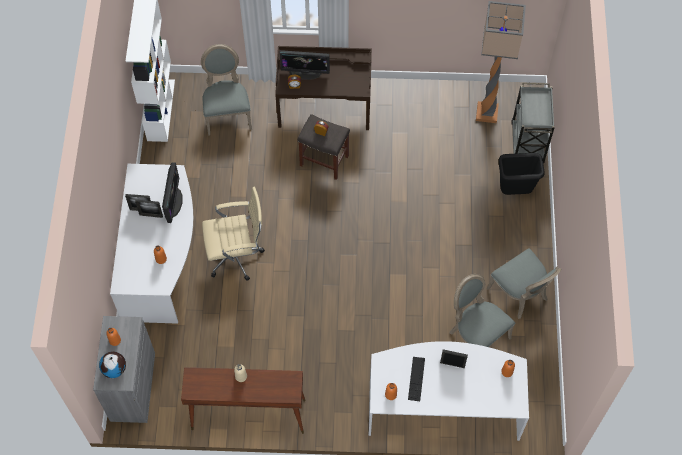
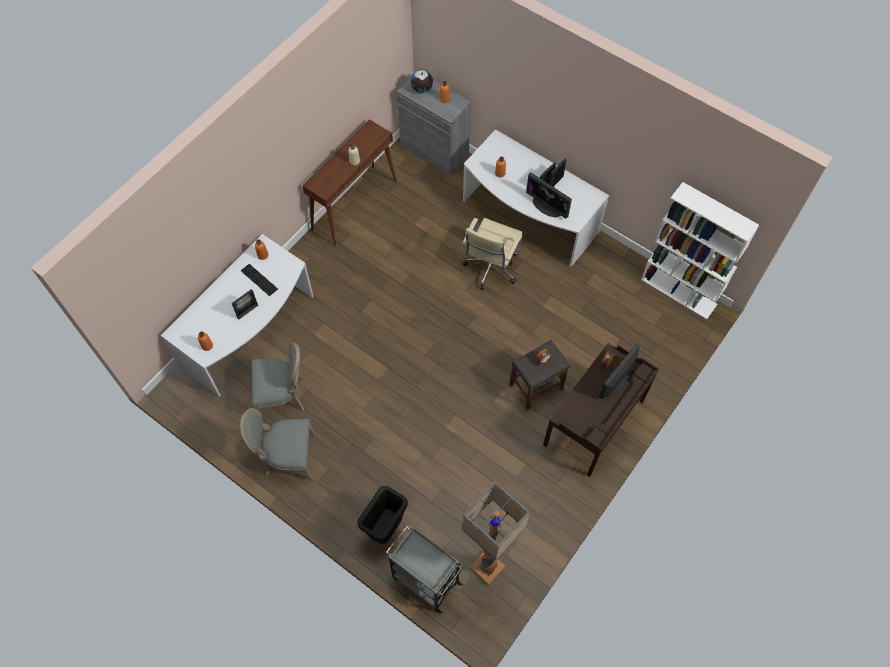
camera: 125 degrees right, 0 degrees up
(227, 113) = (641, 340): grey chair -> none

